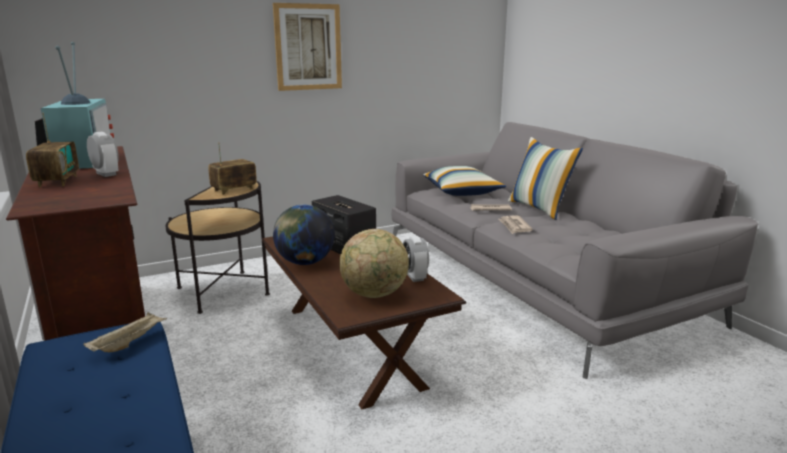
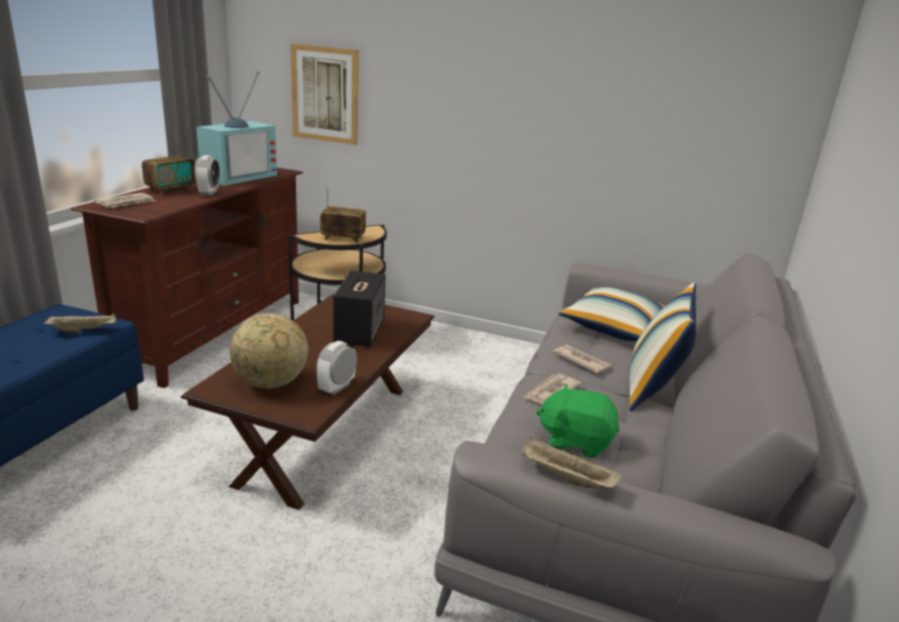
camera: 45 degrees right, 5 degrees up
(58, 198) = (127, 203): none -> newspaper
(305, 262) = (302, 329): globe -> none
(308, 47) = (503, 99): picture -> picture (325, 94)
(571, 239) = (575, 441): none -> green plush toy
(653, 232) = (565, 477): none -> beige tray

